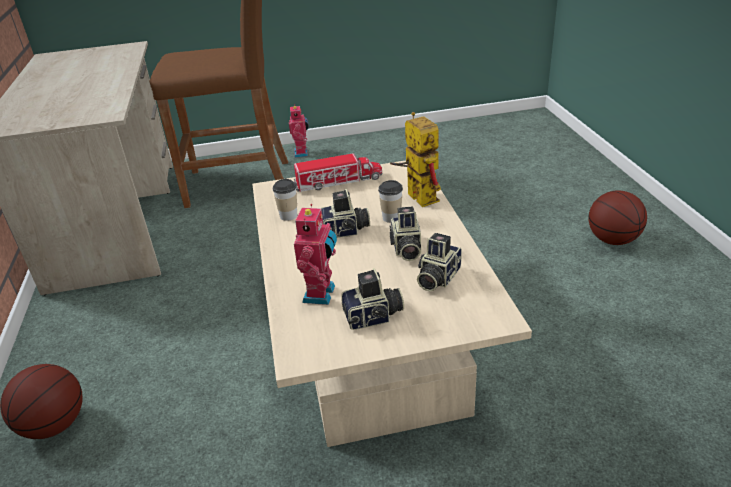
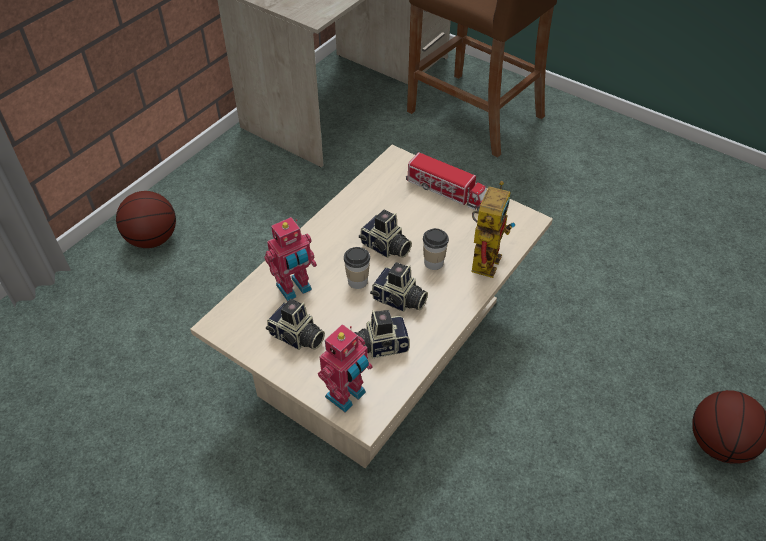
camera: 45 degrees right, 15 degrees up
(288, 215) = (371, 199): cup -> cup (357, 281)
(302, 153) = (569, 115): toy robot -> toy robot (347, 396)
(405, 249) = (399, 300): camera -> camera turned 105 degrees counterclockwise

